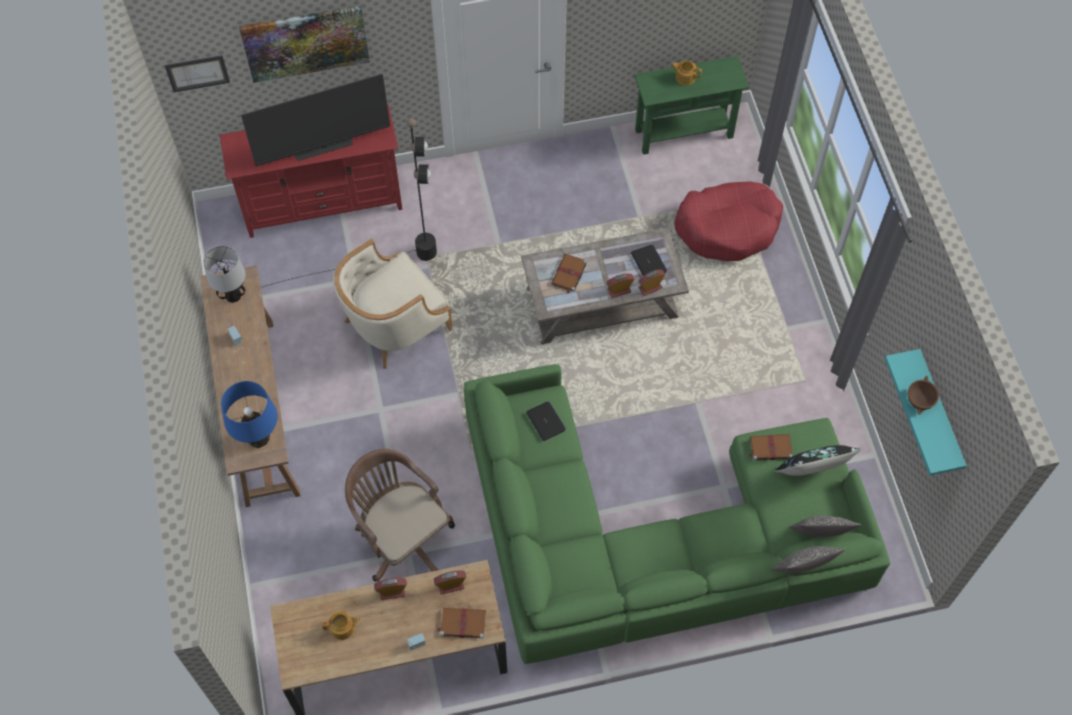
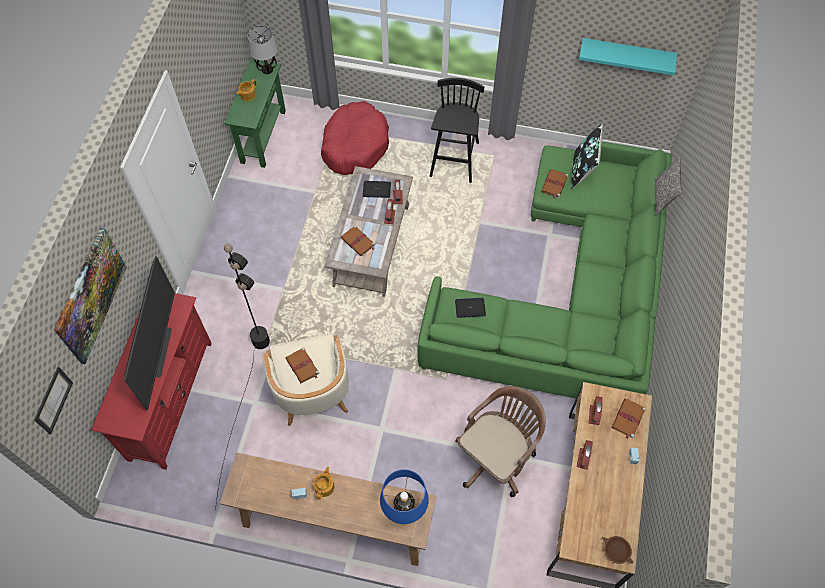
camera: 65 degrees left, 0 degrees up
(233, 296) = (256, 482): table lamp -> table lamp (267, 70)
(343, 628) = (600, 507): teapot -> teapot (324, 486)
(393, 290) = (303, 366): none -> brown book
(402, 537) = (496, 455): brown office chair -> brown office chair turned 150 degrees clockwise
(770, 339) = (454, 160): none -> black stool
(819, 535) = (628, 186): pillow -> none
(921, 399) = (620, 53): brown bowl -> brown bowl (616, 551)

